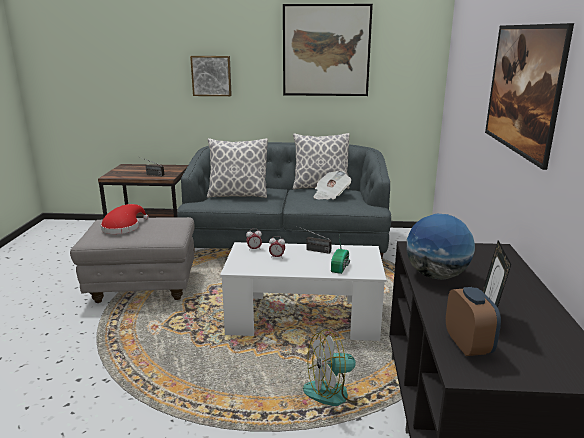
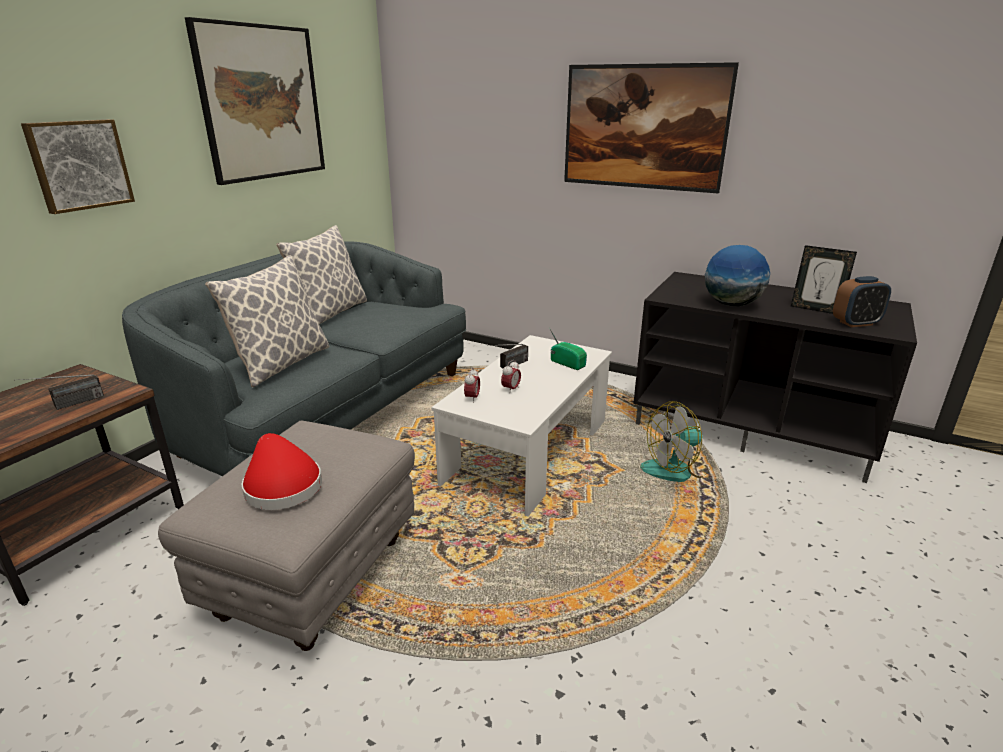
camera: 65 degrees left, 5 degrees up
(330, 195) = (380, 313): newspaper -> none
(336, 392) = (676, 469): fan -> fan turned 60 degrees clockwise
(468, 345) = (856, 323): alarm clock -> alarm clock turned 150 degrees clockwise

